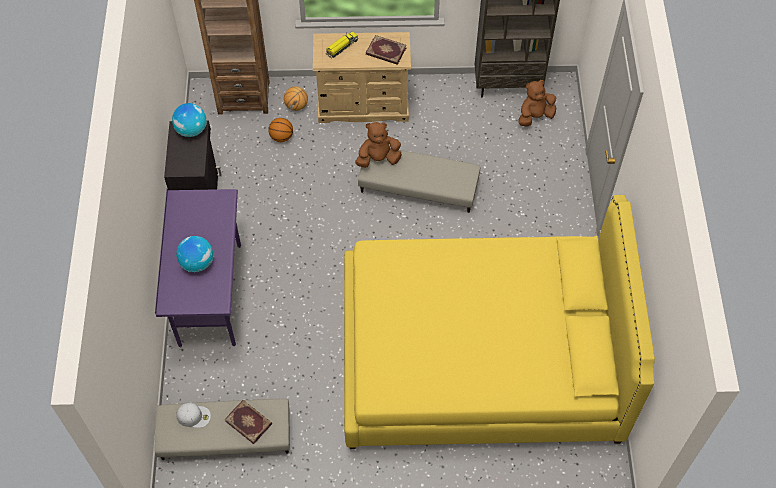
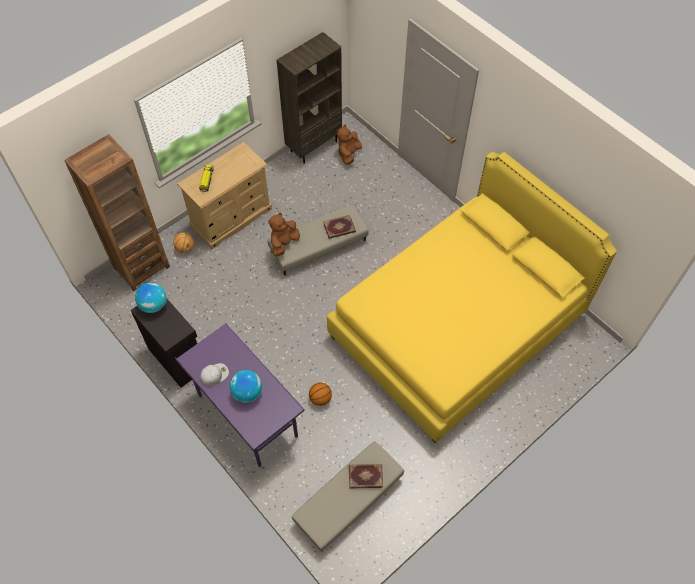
camera: 40 degrees left, 0 degrees up
(194, 416) = (325, 502): white cap -> white cap (214, 374)
(281, 137) = (195, 276): basketball -> basketball (320, 398)
(385, 51) = (240, 164): book -> book (339, 228)

